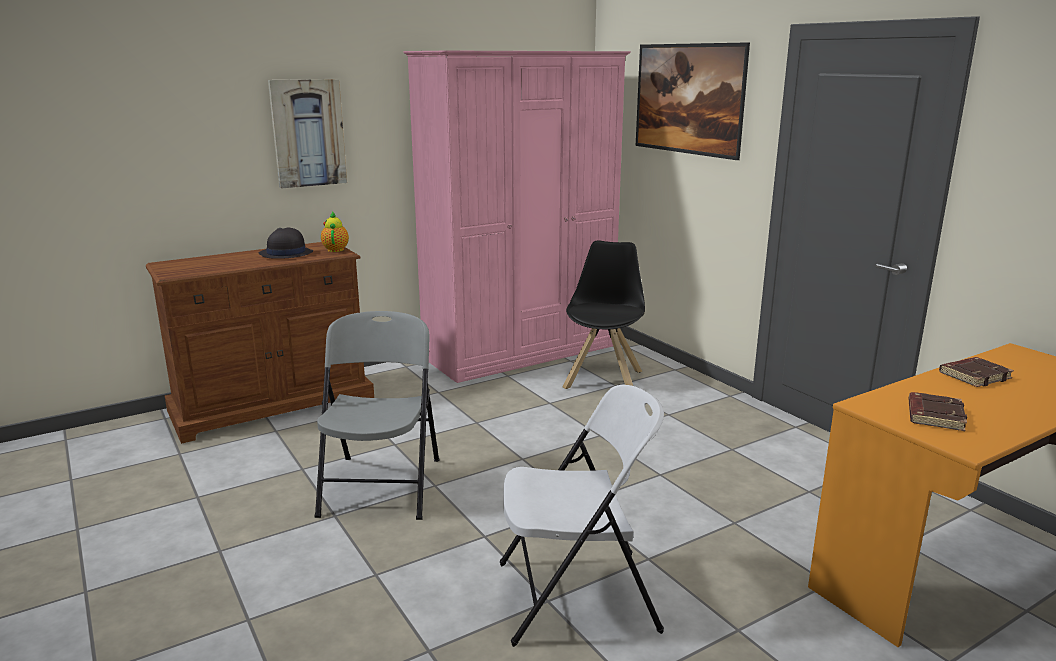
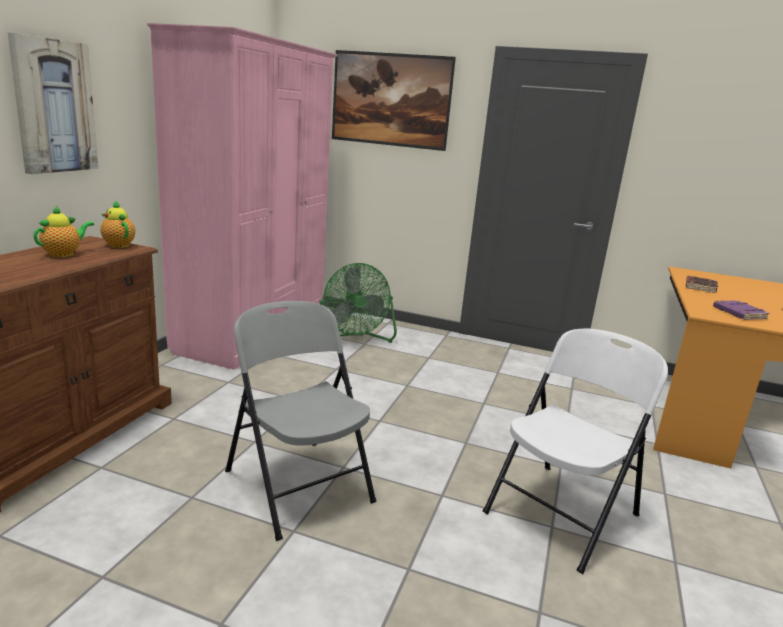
camera: 40 degrees left, 0 degrees up
(285, 253) = (64, 254): black hat -> teapot
(604, 378) = (349, 340): black chair -> green fan
(934, 416) = (738, 313): brown book -> purple book

